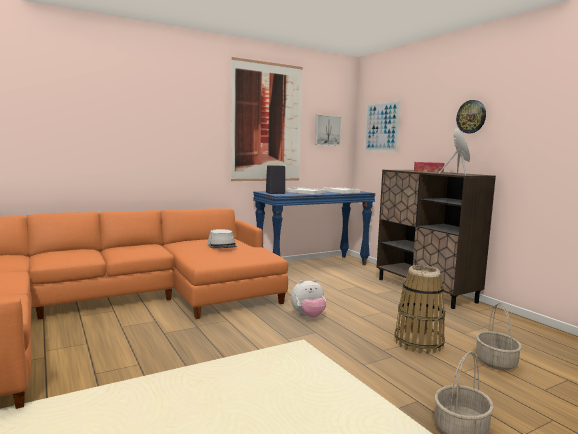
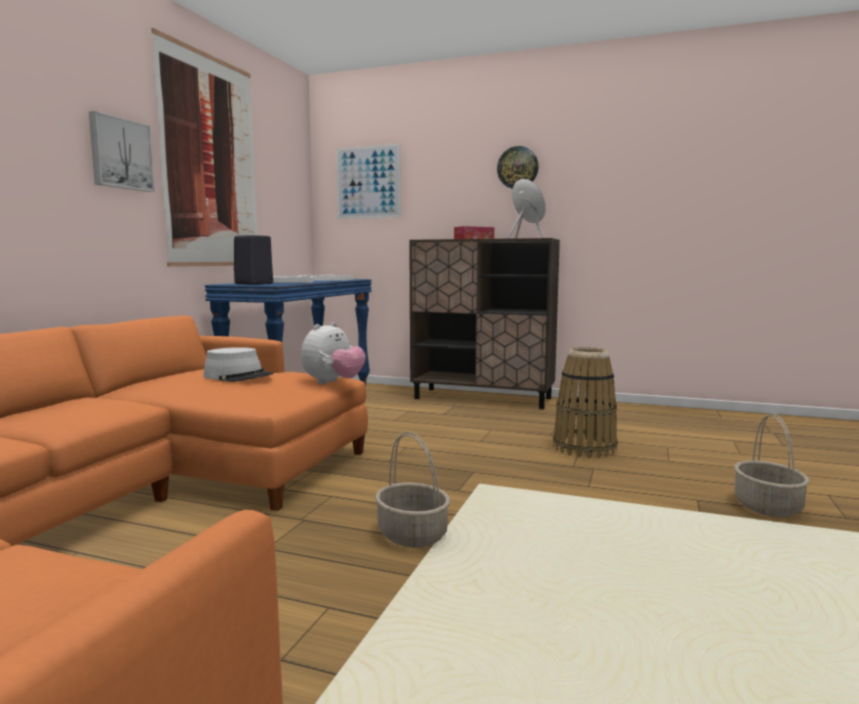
camera: 40 degrees left, 0 degrees up
(308, 316) = (425, 458): plush toy -> plush toy (333, 383)
(327, 130) = (284, 185): picture -> picture (120, 154)
(496, 362) = (670, 444): basket -> basket (413, 535)

